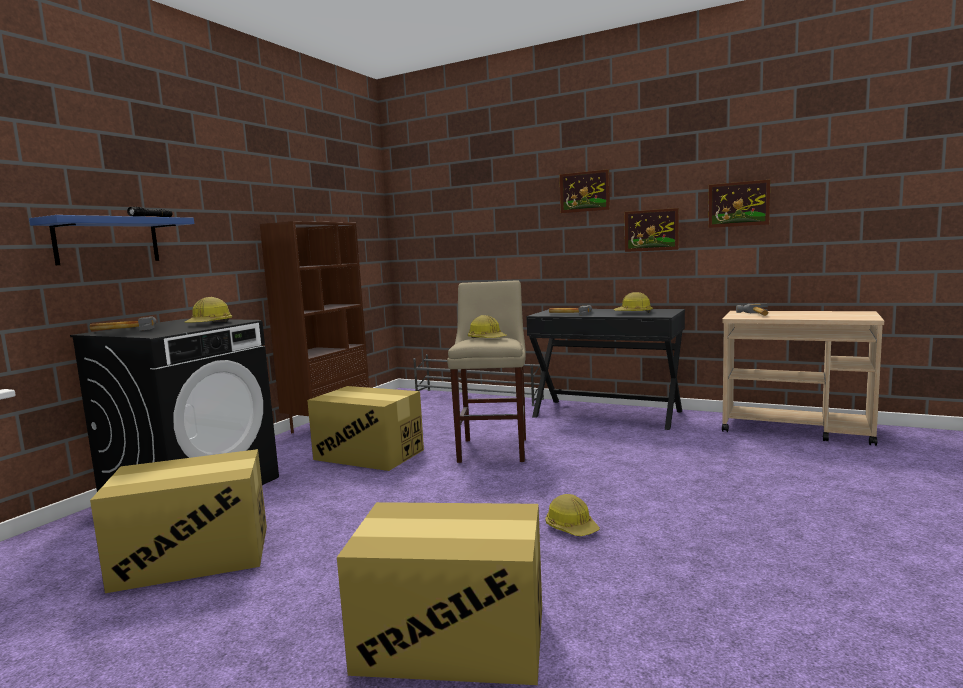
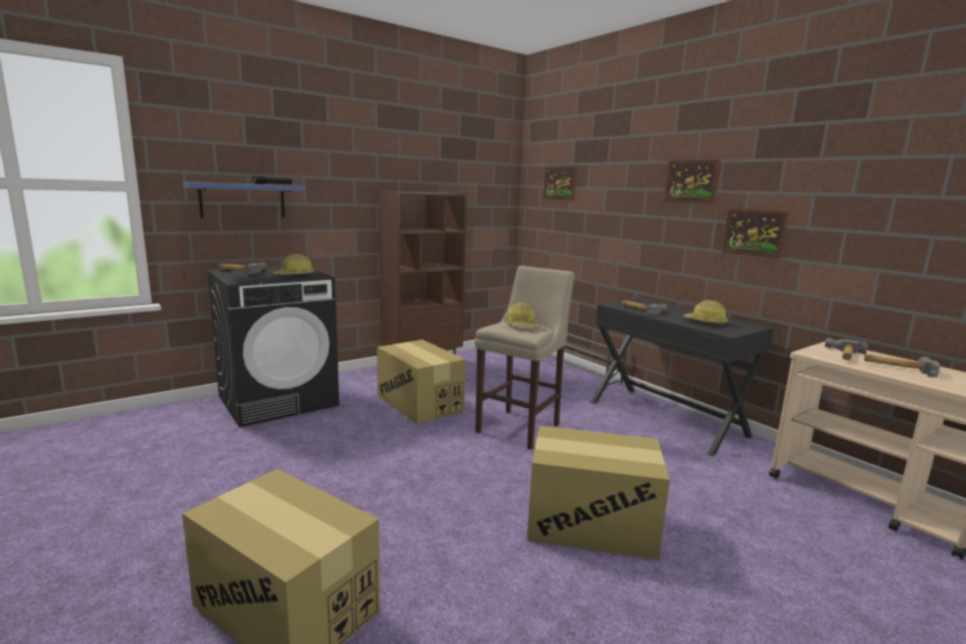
camera: 25 degrees right, 5 degrees up
(193, 557) = (221, 458): cardboard box -> cardboard box (590, 523)
(571, 527) = (494, 536): hard hat -> none
(738, 204) = (862, 216): picture -> picture (559, 183)
(797, 314) = (898, 367): none -> hammer

